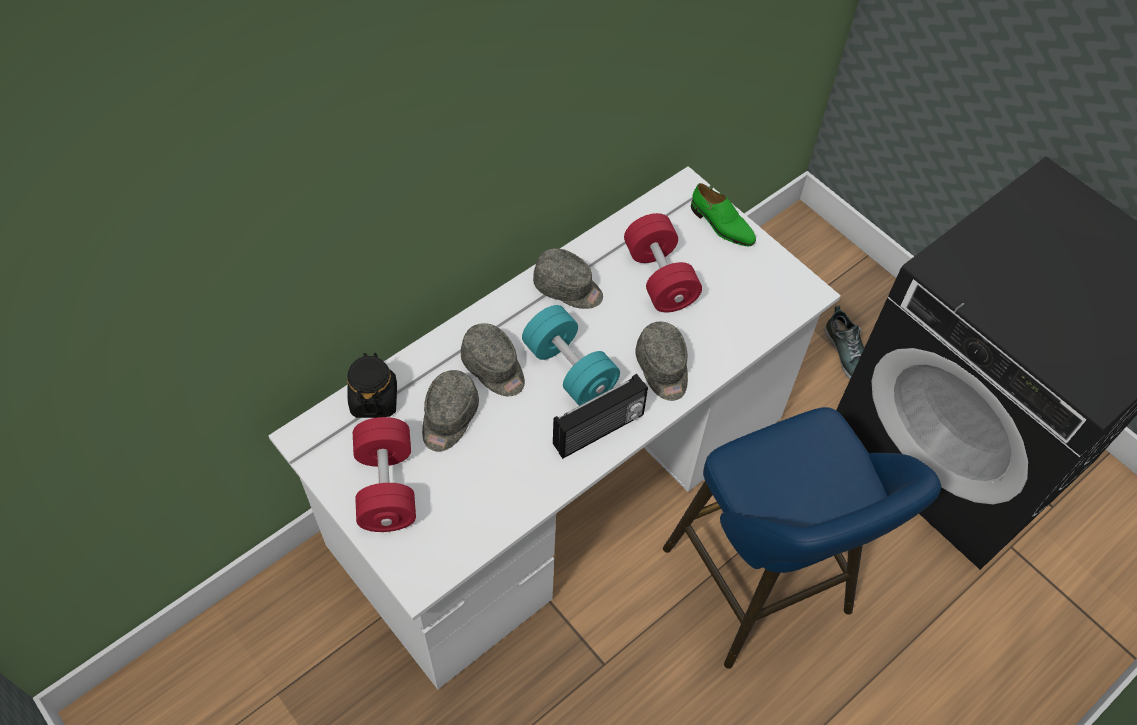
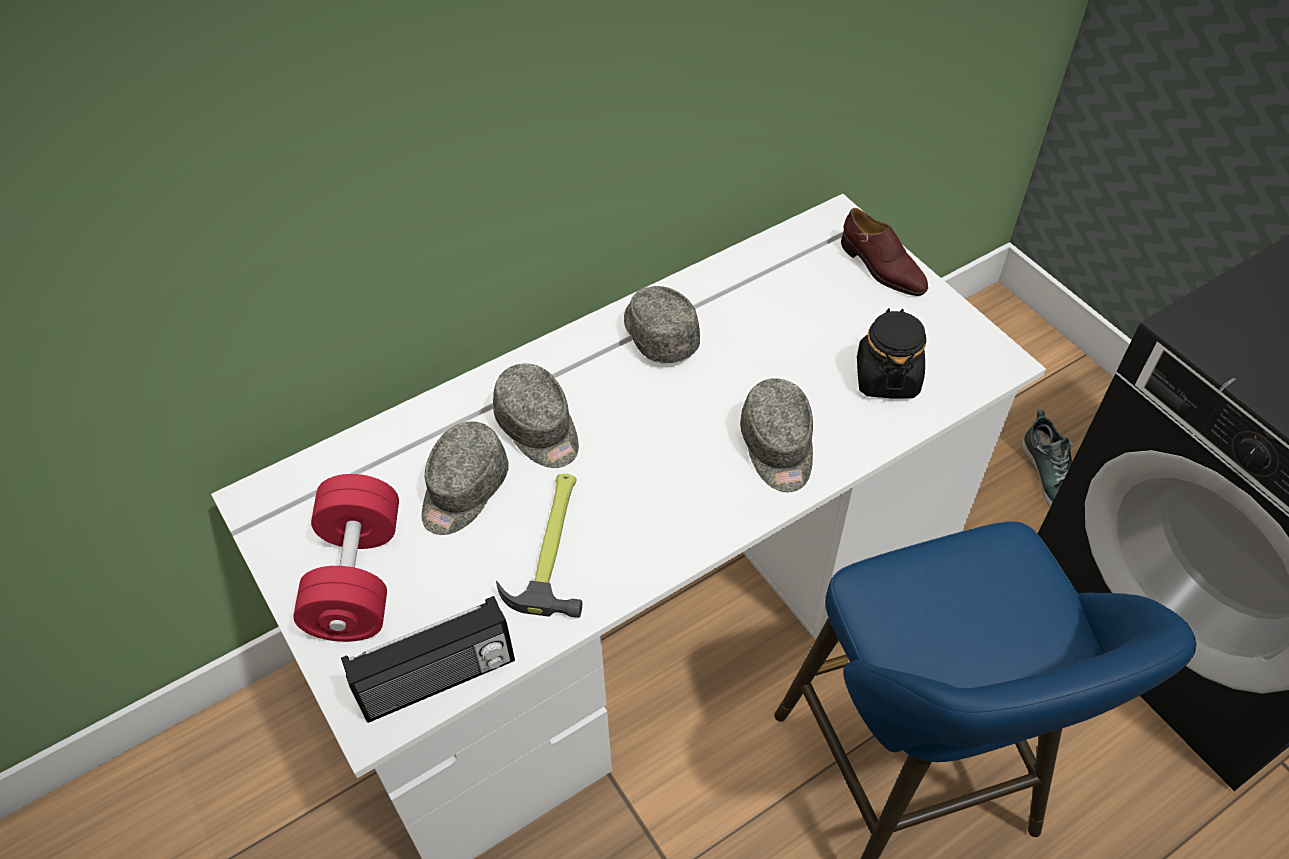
camera: 10 degrees right, 5 degrees down
(374, 399) = (365, 458): black jar -> black jar (886, 377)
(517, 452) = (552, 545): none -> hammer
(568, 288) = (658, 333): grey cap -> grey cap turned 150 degrees counterclockwise
(569, 369) = (644, 439): turquoise dumbbell -> none
(599, 431) = (675, 526): radio -> radio (438, 681)
(659, 278) = (787, 328): red dumbbell -> none
(721, 225) = (881, 268): green shoe -> brown shoe

